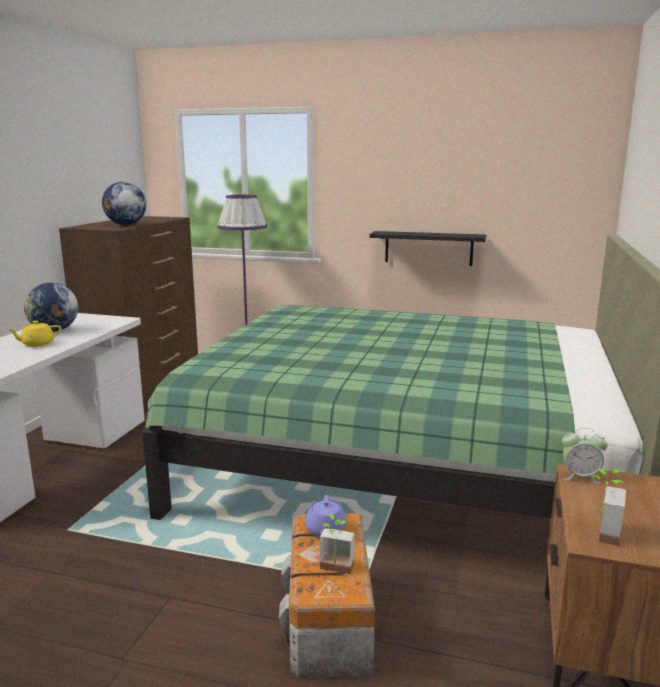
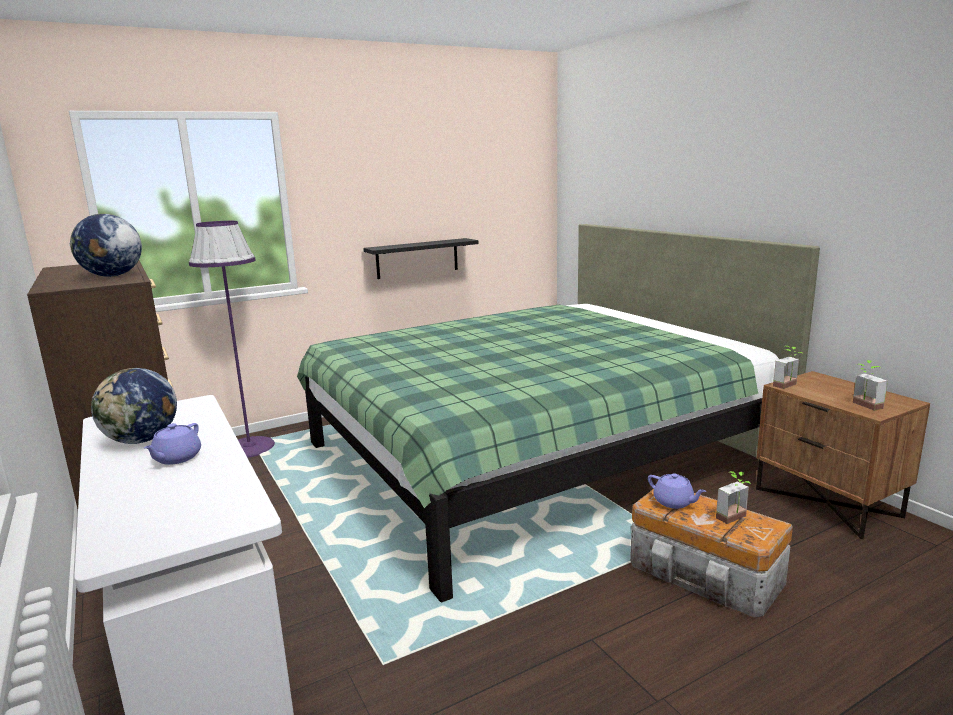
camera: 45 degrees left, 0 degrees up
(37, 344) = (176, 458): yellow teapot -> purple teapot
(580, 477) = (789, 386): alarm clock -> potted plant

